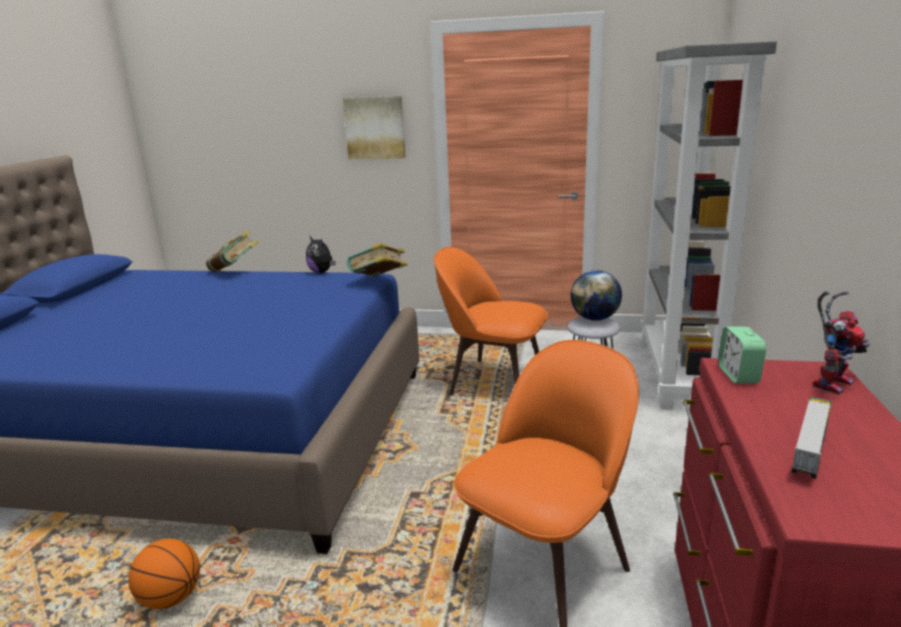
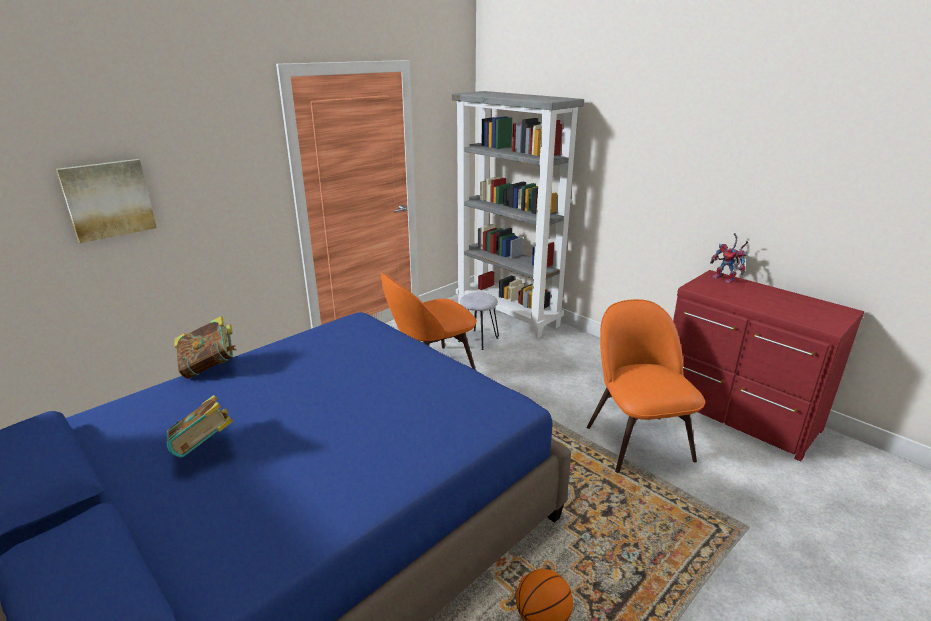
camera: 55 degrees left, 5 degrees up
(322, 272) = (304, 332): plush toy -> none
(375, 127) = (231, 174): picture -> picture (108, 199)
(379, 281) = (378, 320): book -> book (205, 449)
(595, 318) = (475, 295): globe -> none
(738, 375) = (705, 289): alarm clock -> none
(810, 448) = (780, 306): toy truck -> none
(830, 382) = (726, 279): toy robot -> toy robot turned 150 degrees clockwise

